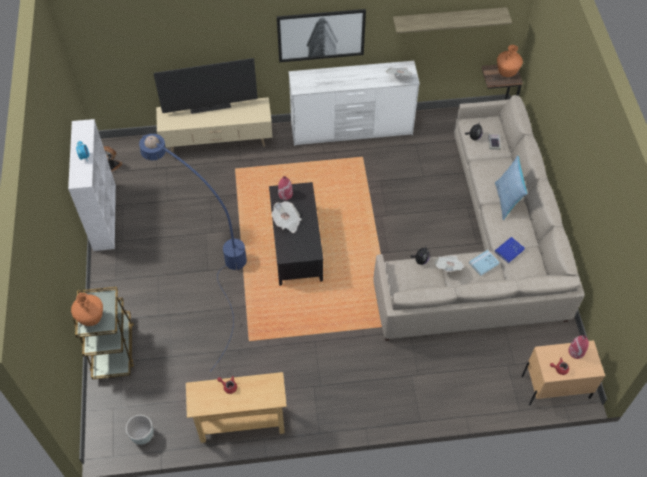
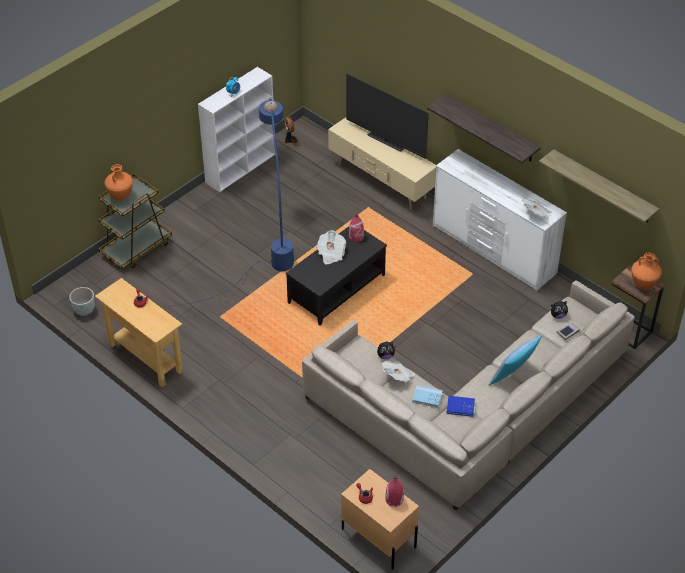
camera: 50 degrees right, 10 degrees down
(321, 35) = (491, 128): picture -> shelf

